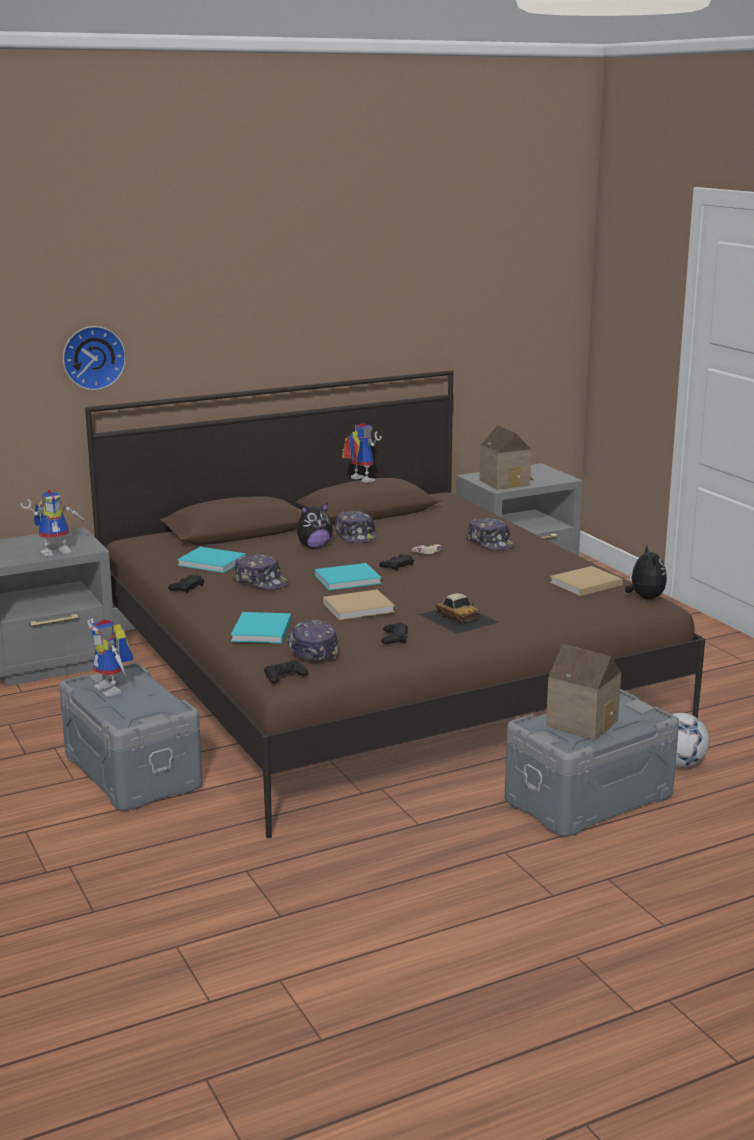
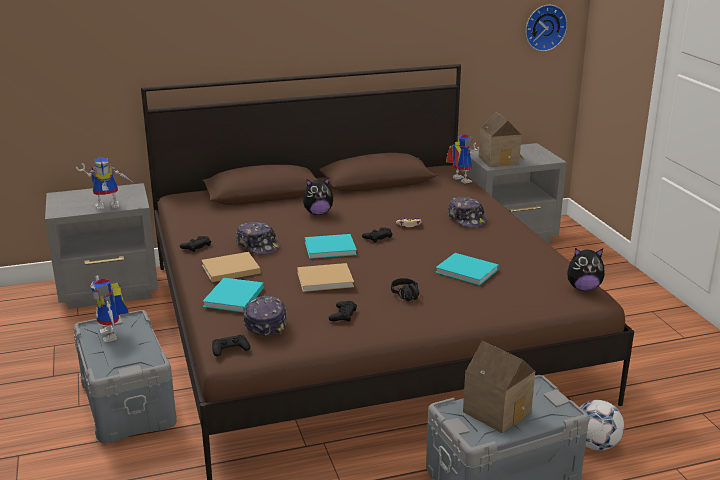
camera: 10 degrees right, 5 degrees up
(93, 357) = (148, 46): wall clock -> wall clock (544, 27)
(213, 562) = (229, 223): turquoise book -> turquoise book (468, 271)
(356, 536) = (357, 204): cap -> none
(358, 480) = (370, 154): toy robot -> toy robot (458, 180)
(458, 618) = (407, 297): toy car -> black headphones
(584, 584) = (533, 268): beige book -> beige book (229, 269)
(644, 598) = (583, 288): plush toy -> plush toy turned 90 degrees clockwise

